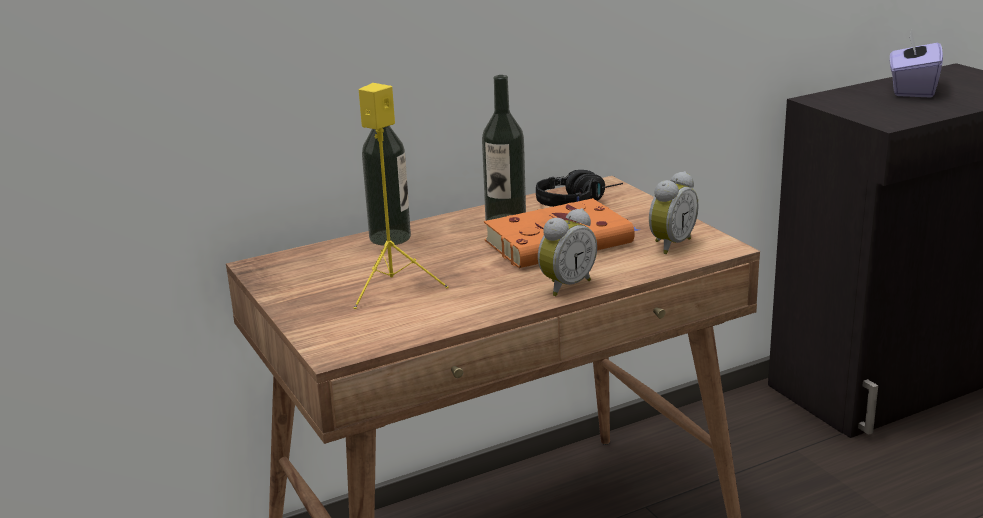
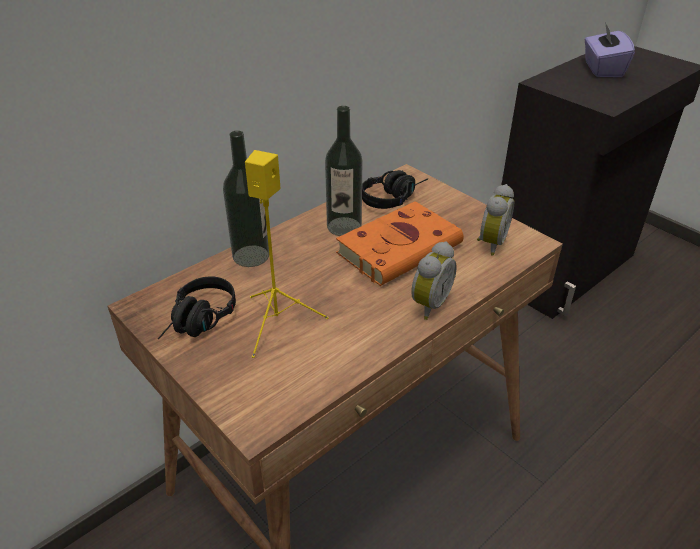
camera: 15 degrees left, 15 degrees up
(312, 281) = (199, 322): none -> black headphones

